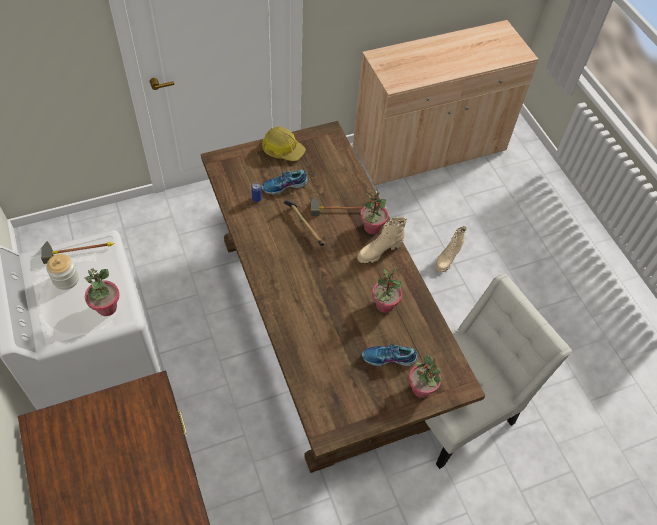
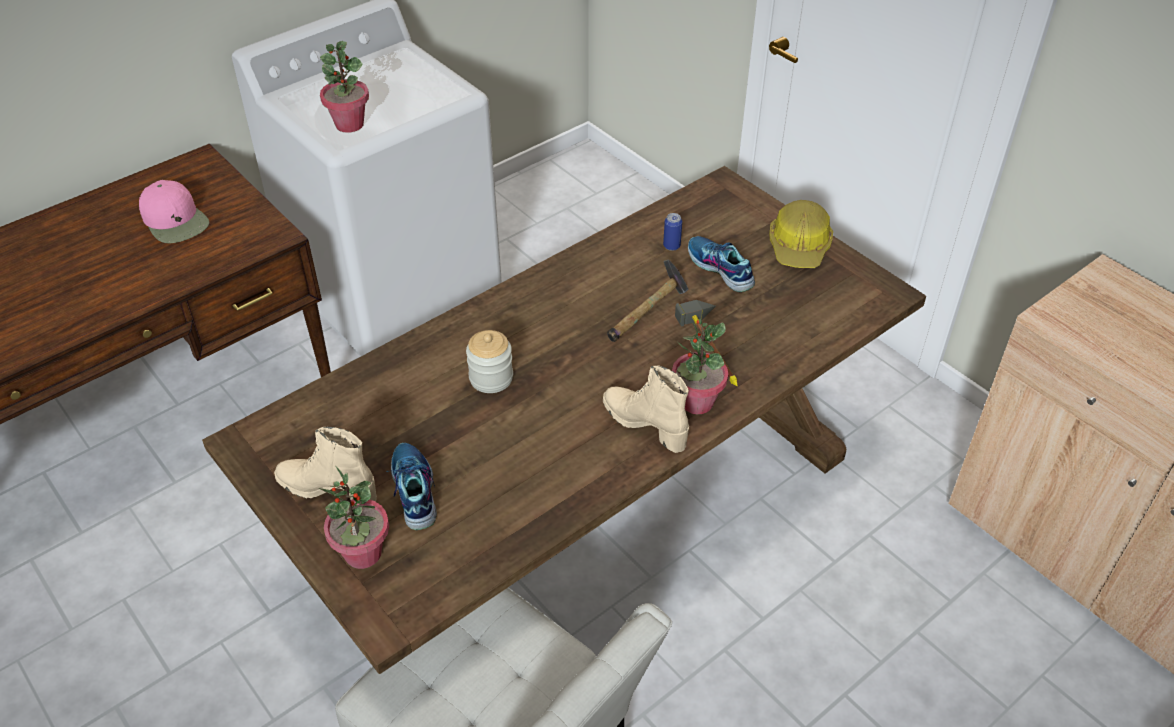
camera: 75 degrees right, 10 degrees down
(66, 279) = (382, 82): jar -> jar (491, 378)
(80, 248) = (437, 77): hammer -> none
(103, 448) = (176, 220): none -> pink cap
(384, 305) = (527, 459): potted plant -> none
(447, 259) = (849, 679): beige boot -> beige boot (328, 489)

